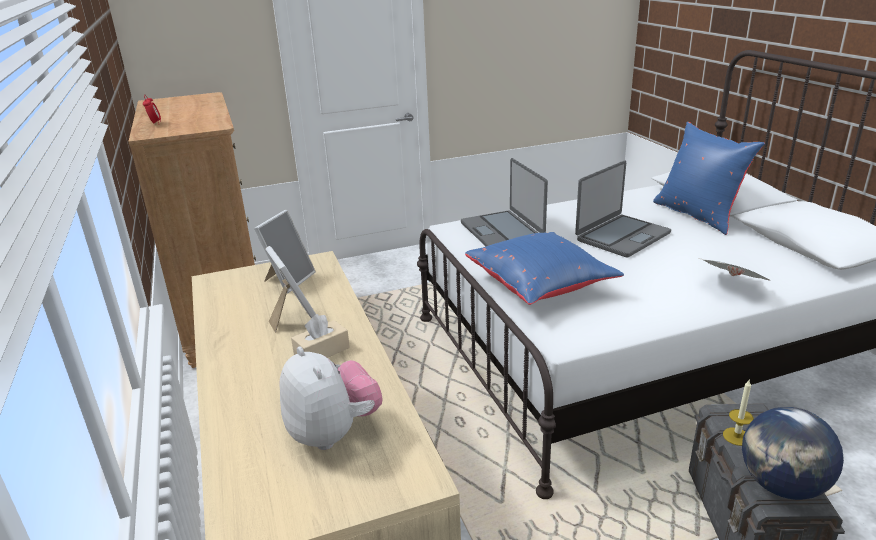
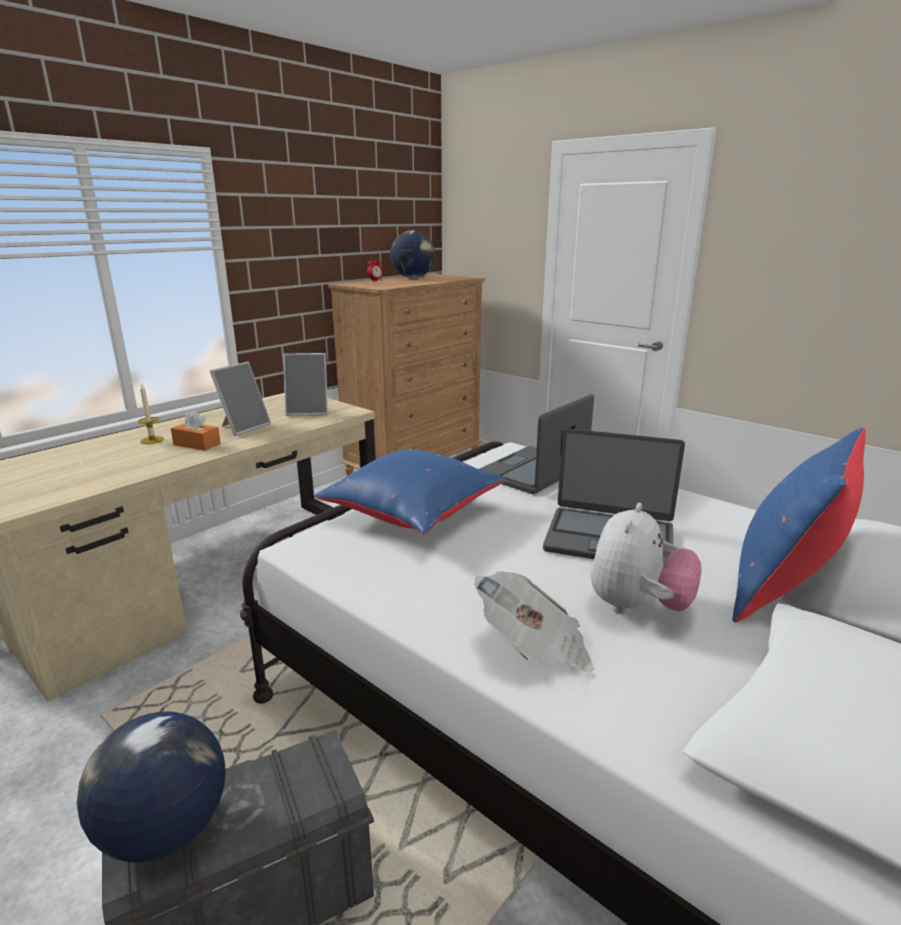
camera: 60 degrees right, 5 degrees down
(161, 110) = (413, 278): none -> globe
(322, 351) = (197, 444): beige tissue box -> orange tissue box
(333, 433) = (82, 471): plush toy -> plush toy (637, 607)
(736, 436) = (268, 769): candle -> candle (152, 440)

